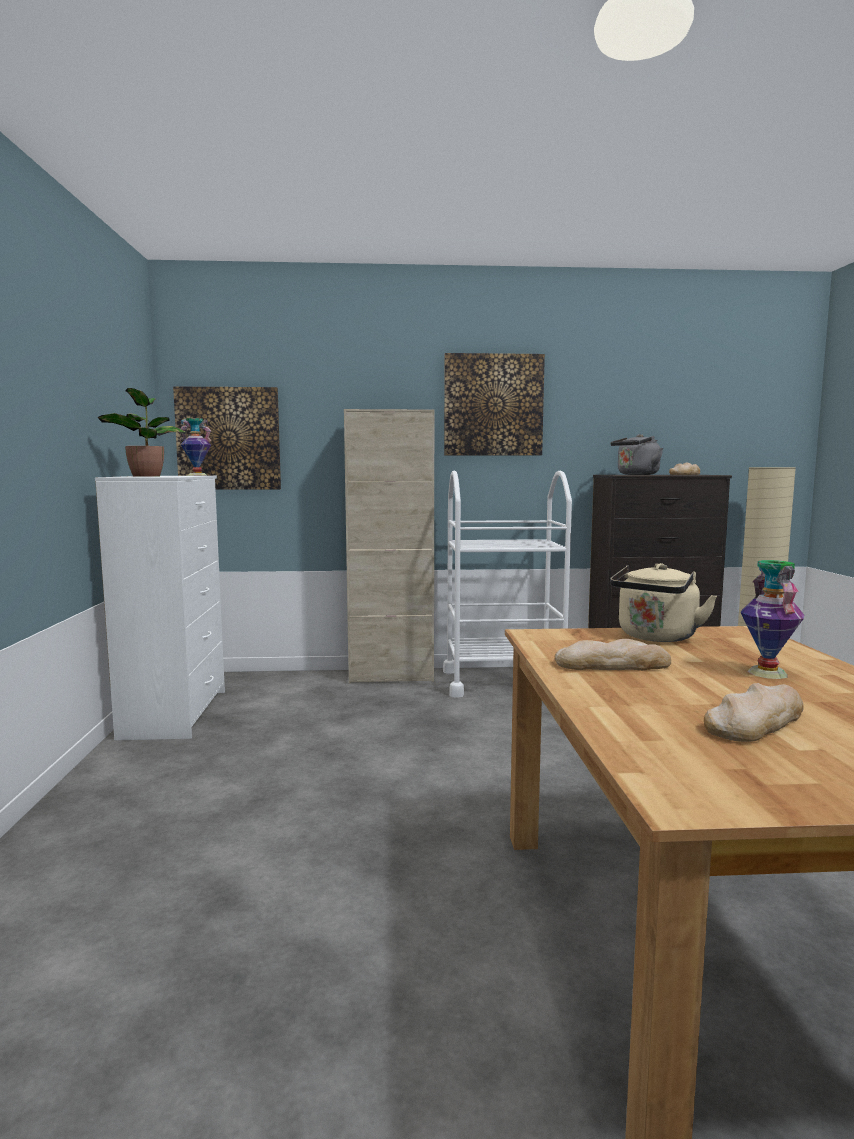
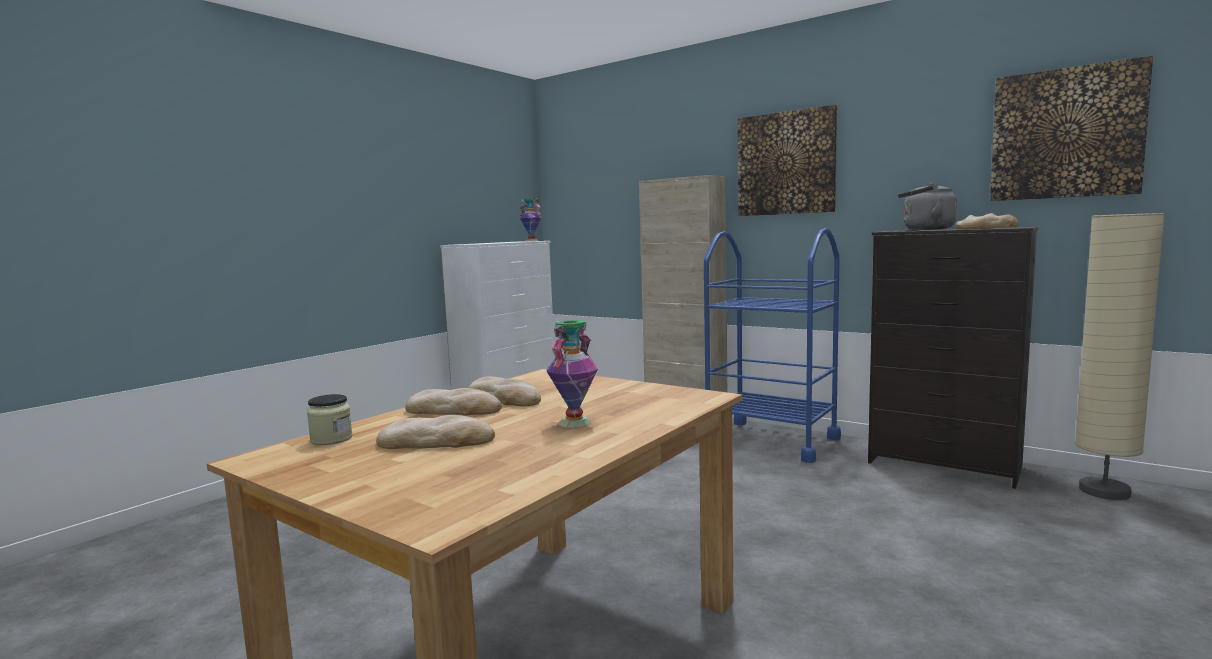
camera: 40 degrees right, 0 degrees up
(147, 476) = (477, 243): potted plant -> none
(228, 439) = (581, 210): picture -> picture (1066, 134)
(503, 682) = (771, 440): white cart -> blue cart
(621, 686) = (454, 410): none -> bread
(652, 750) = (331, 439): none -> jar
(656, 637) = (611, 388): beige kettle -> none

